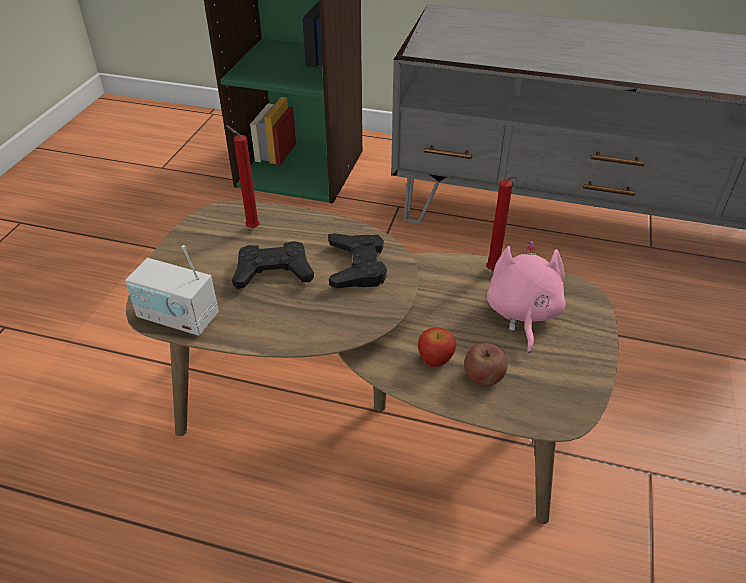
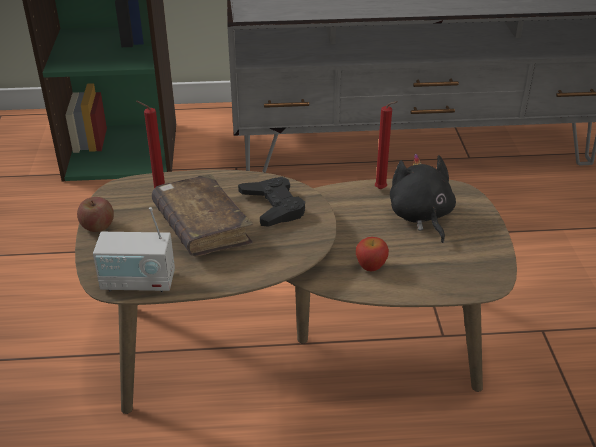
camera: 20 degrees left, 5 degrees down
(273, 272) = (202, 227): black game controller -> brown book
(483, 376) = (415, 269): apple -> apple (97, 226)
(522, 313) = (421, 216): pink plush toy -> black plush toy

